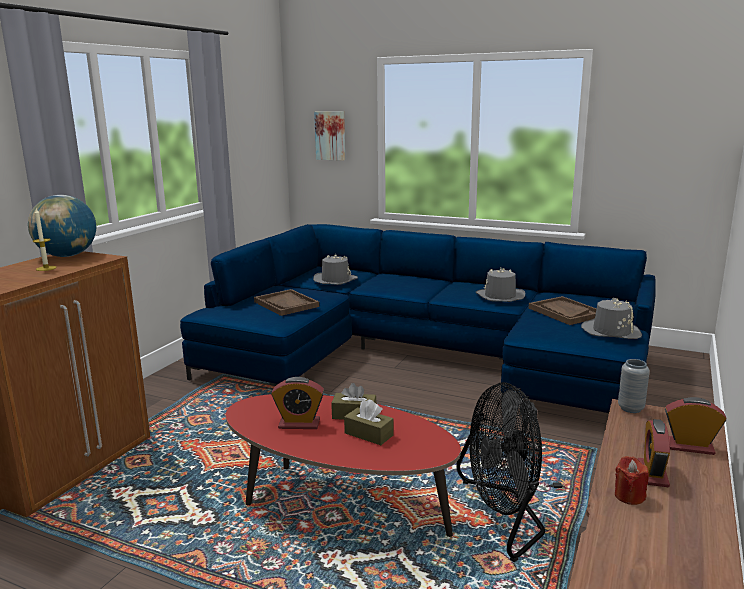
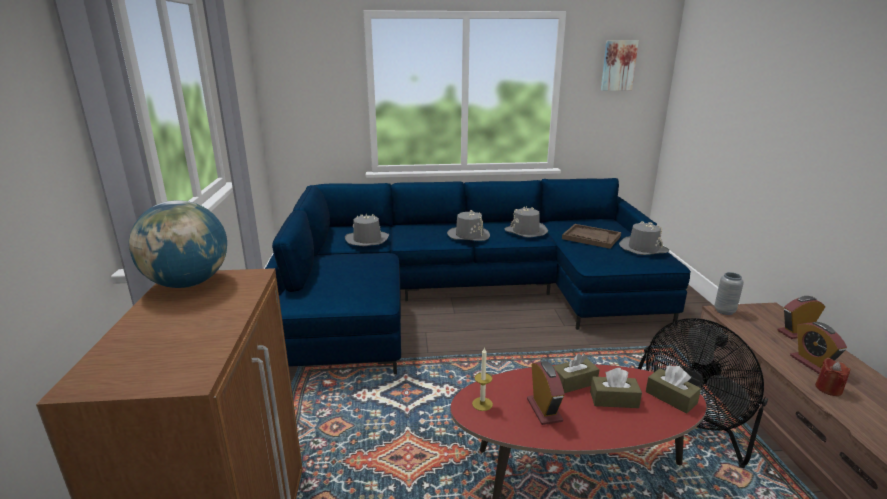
camera: 30 degrees left, 5 degrees up
(46, 268) = (199, 311): candle -> candle (482, 404)
(286, 304) = (357, 276): brown tray -> none
(299, 424) = (544, 410): alarm clock -> alarm clock turned 75 degrees counterclockwise
(331, 135) = (314, 91): picture -> picture (618, 65)
(424, 447) = (671, 397): none -> brown tissue box
(434, 291) = (468, 235): none -> grey hat

